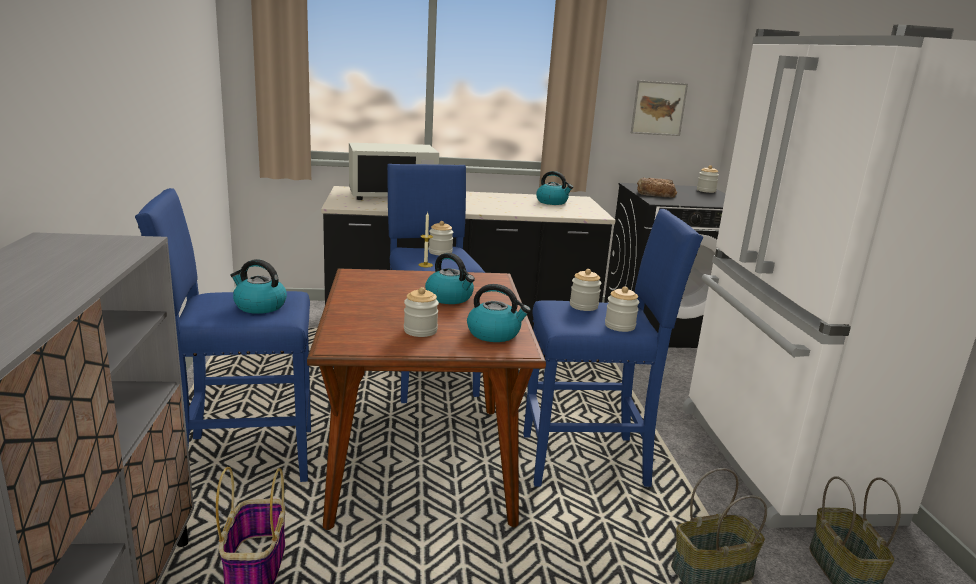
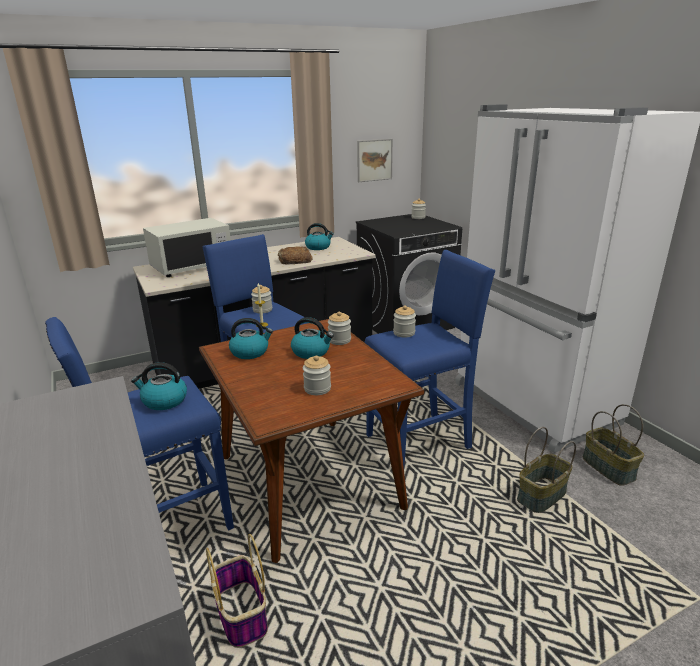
camera: 20 degrees left, 5 degrees up
(494, 333) = (371, 375): kettle -> kettle (250, 352)
(619, 326) = (441, 344): jar -> jar (339, 340)
(655, 193) = (389, 227): bread -> bread (294, 260)

